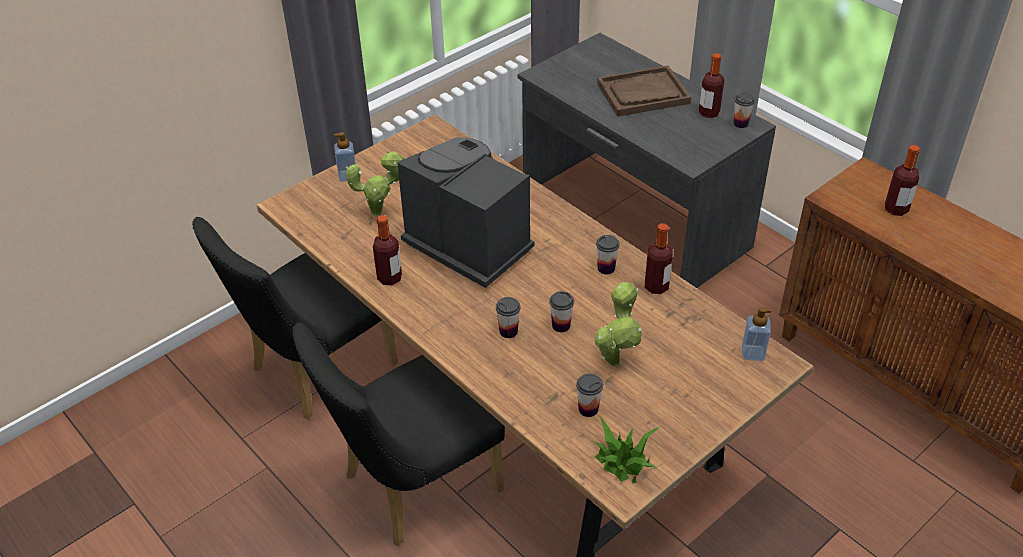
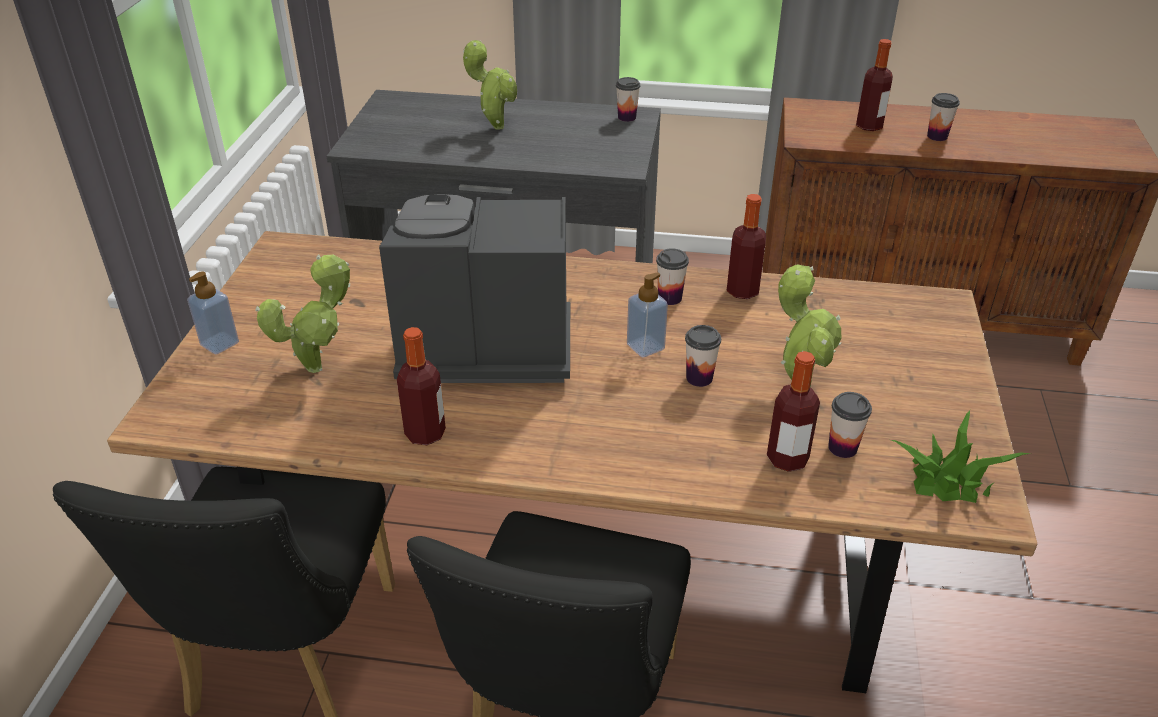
camera: 40 degrees left, 5 degrees down
(508, 331) = (650, 415): cup -> cup (937, 136)
(643, 93) = (495, 126): brown tray -> potted plant
(709, 113) = (584, 119): bottle -> bottle (787, 459)
(753, 353) = (911, 306): soap dispenser -> soap dispenser (645, 347)

